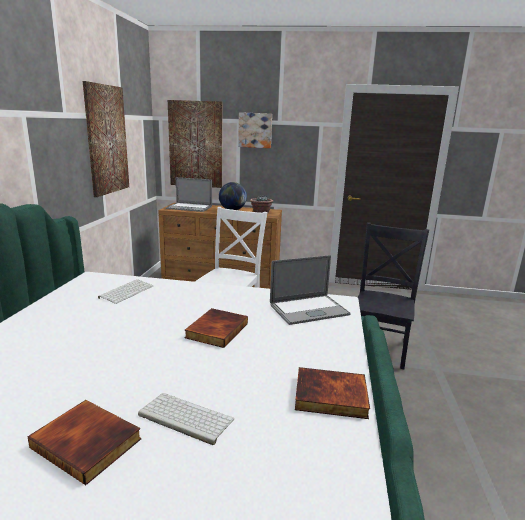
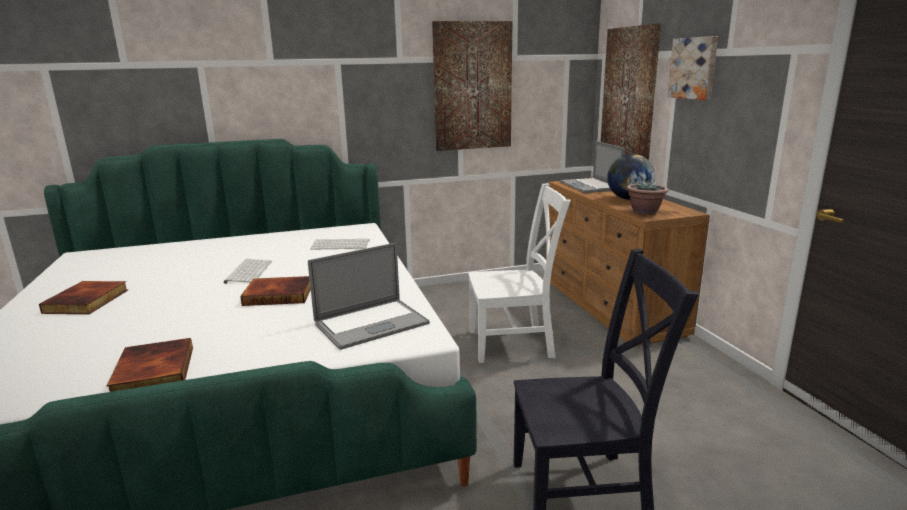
camera: 65 degrees right, 0 degrees up
(184, 418) = (115, 320): keyboard -> keyboard (248, 271)
(309, 310) = (371, 324): laptop -> laptop turned 75 degrees counterclockwise

